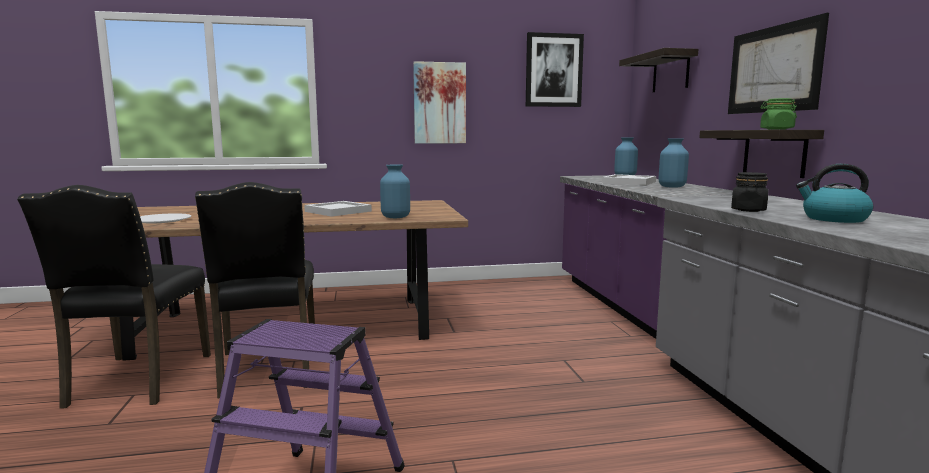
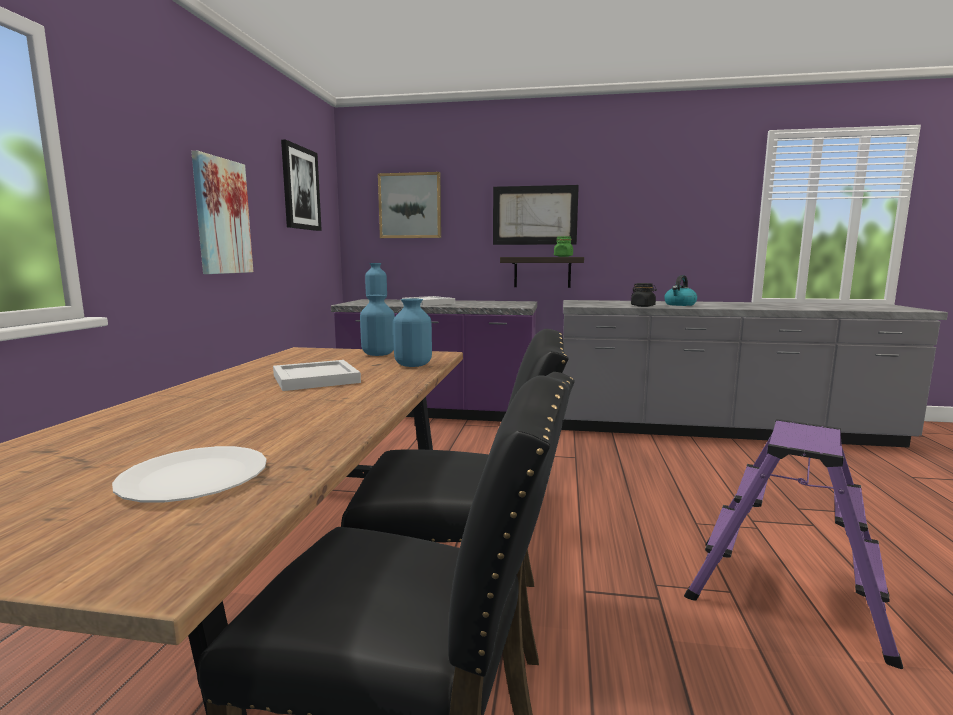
camera: 70 degrees left, 0 degrees up
(671, 72) = (410, 206): shelf -> picture
(671, 187) = (475, 302): blue vase -> blue vase (378, 354)

